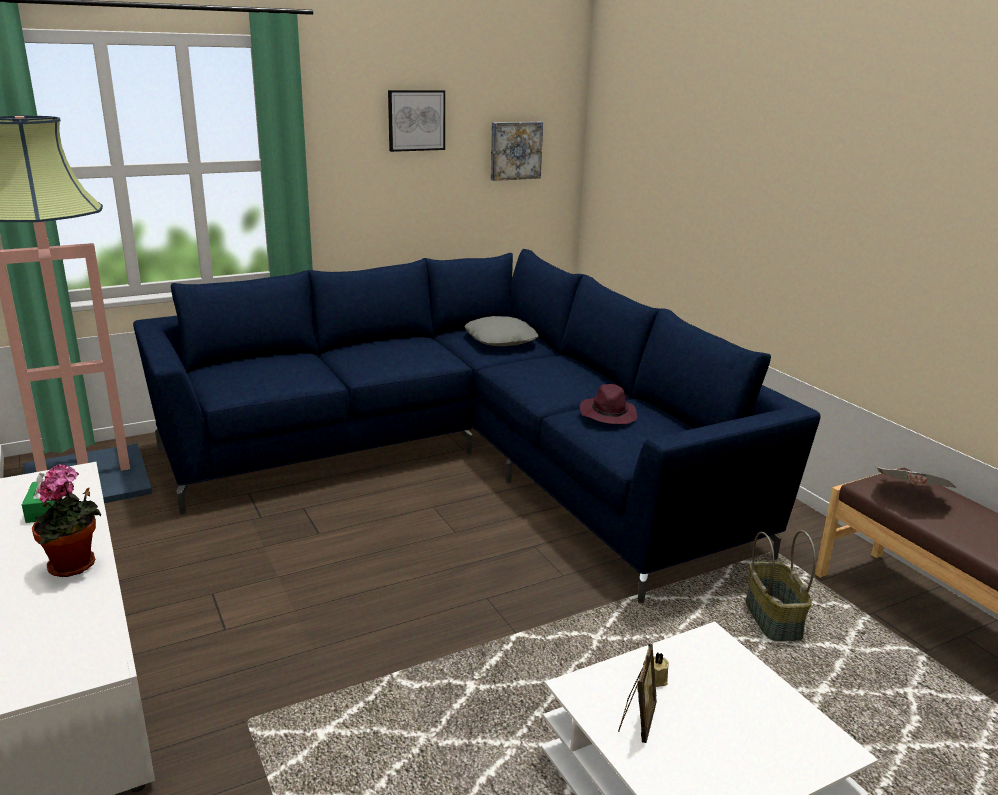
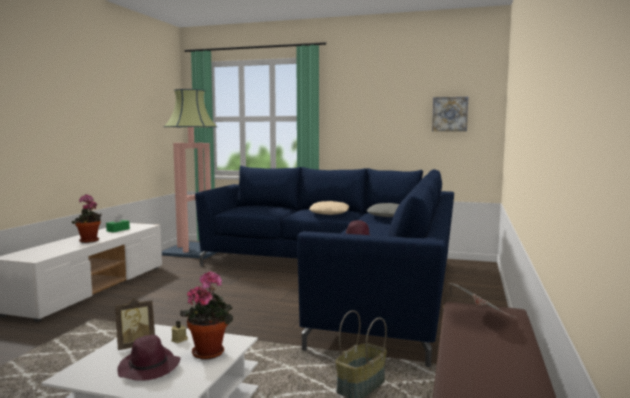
camera: 45 degrees right, 15 degrees down
(411, 354) = (329, 213): none -> beige pillow
(416, 120) = (385, 96): picture -> none
(726, 673) = (210, 351): none -> potted plant
(733, 741) = (149, 368): none -> purple hat

